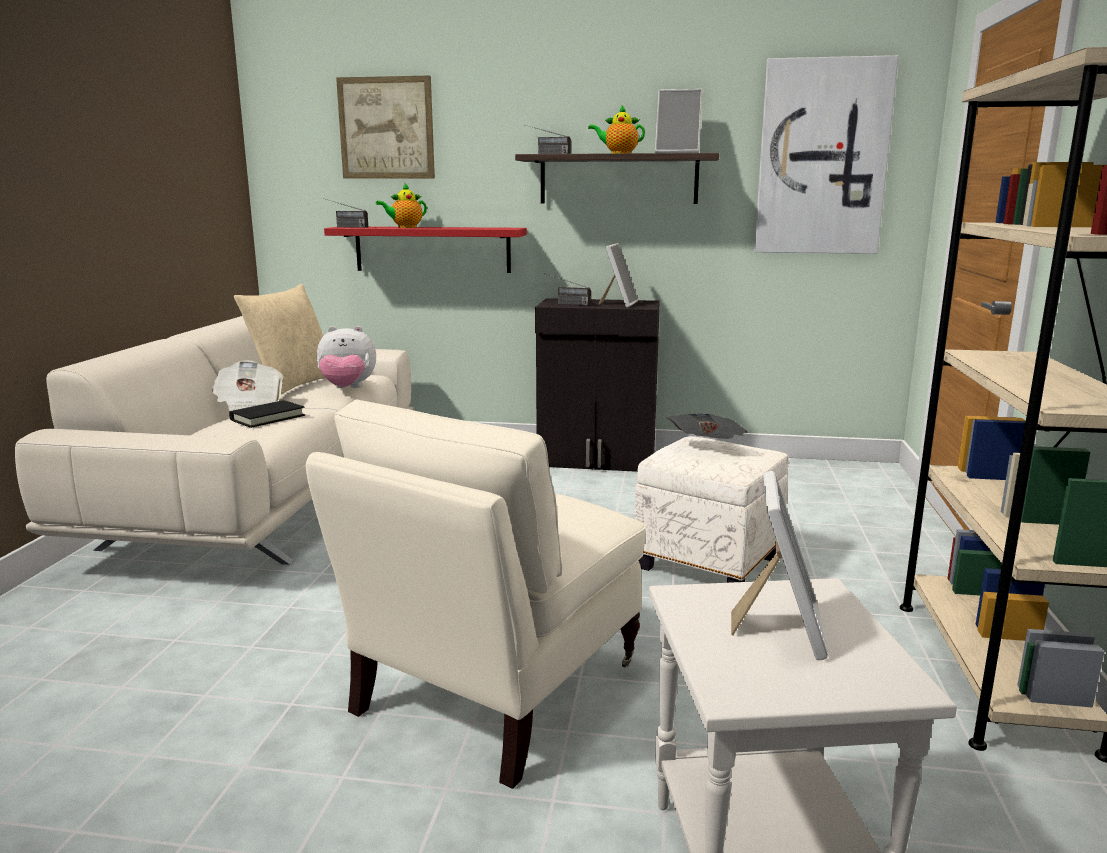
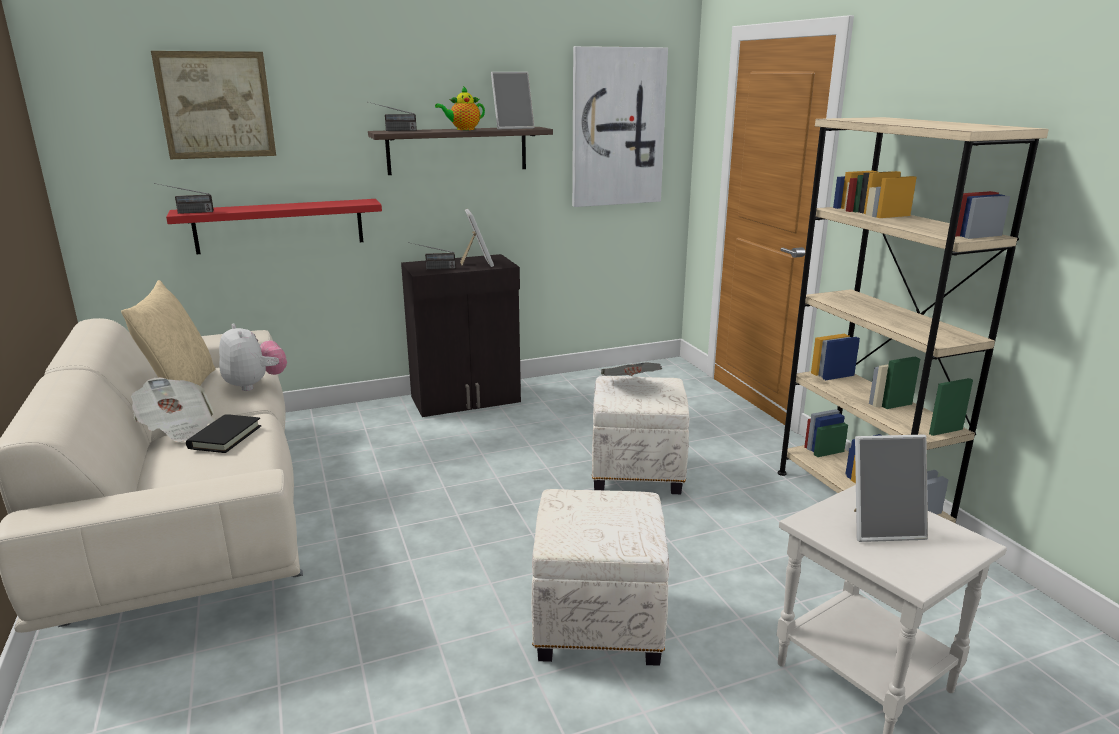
camera: 30 degrees left, 5 degrees up
(347, 389) = (255, 385): plush toy -> plush toy turned 90 degrees counterclockwise
(405, 227) = (254, 207): teapot -> none
(493, 690) = (596, 625): beige armchair -> white ottoman
(779, 628) = (882, 527): picture frame -> picture frame turned 105 degrees clockwise

